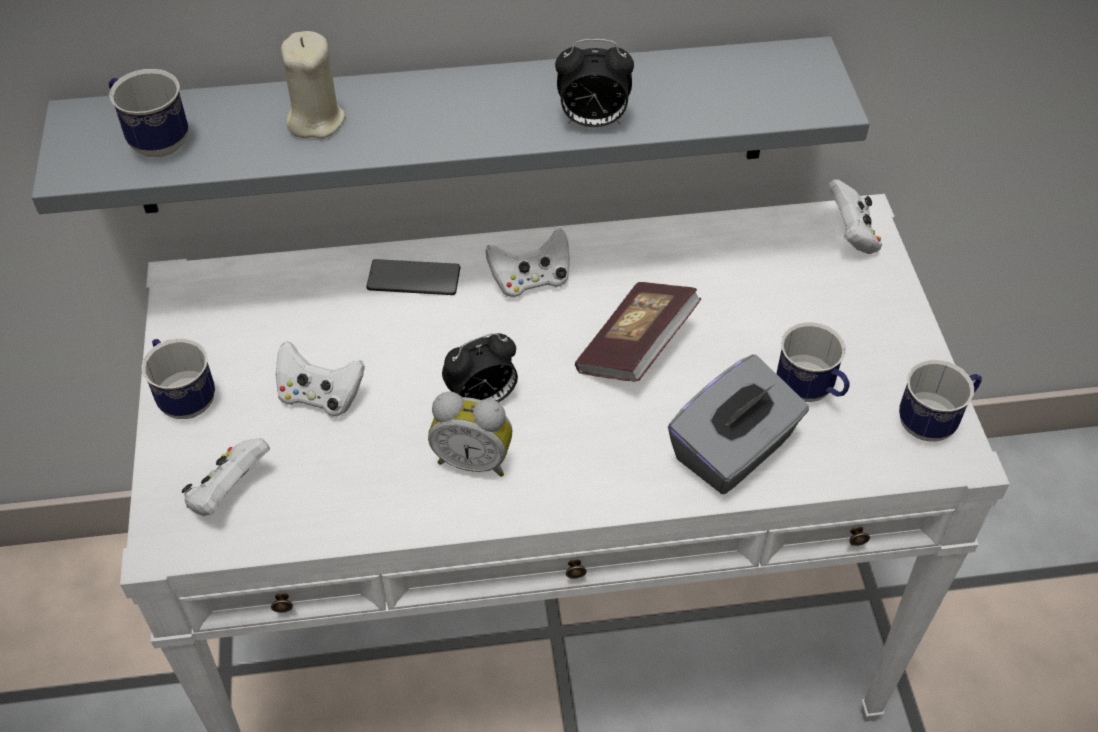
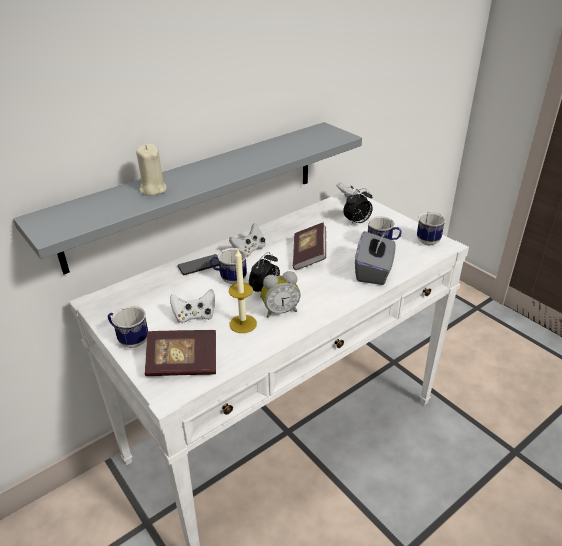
camera: 30 degrees left, 15 degrees down
(153, 141) = (82, 215): mug -> mug (229, 279)
(229, 493) = (183, 364): white game controller -> book
(387, 456) = (243, 324): none -> candle
(592, 122) = (267, 161): alarm clock -> alarm clock (357, 222)

